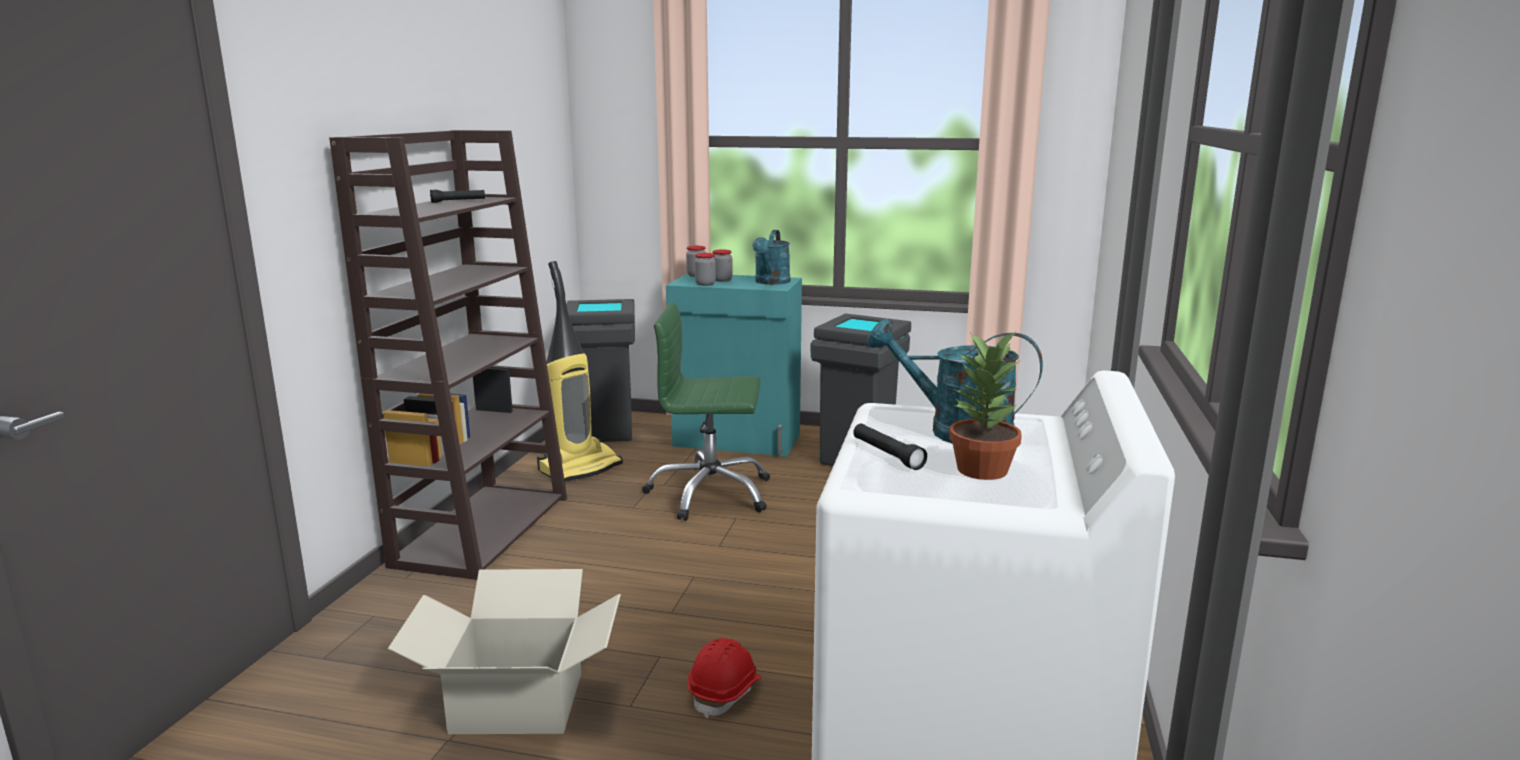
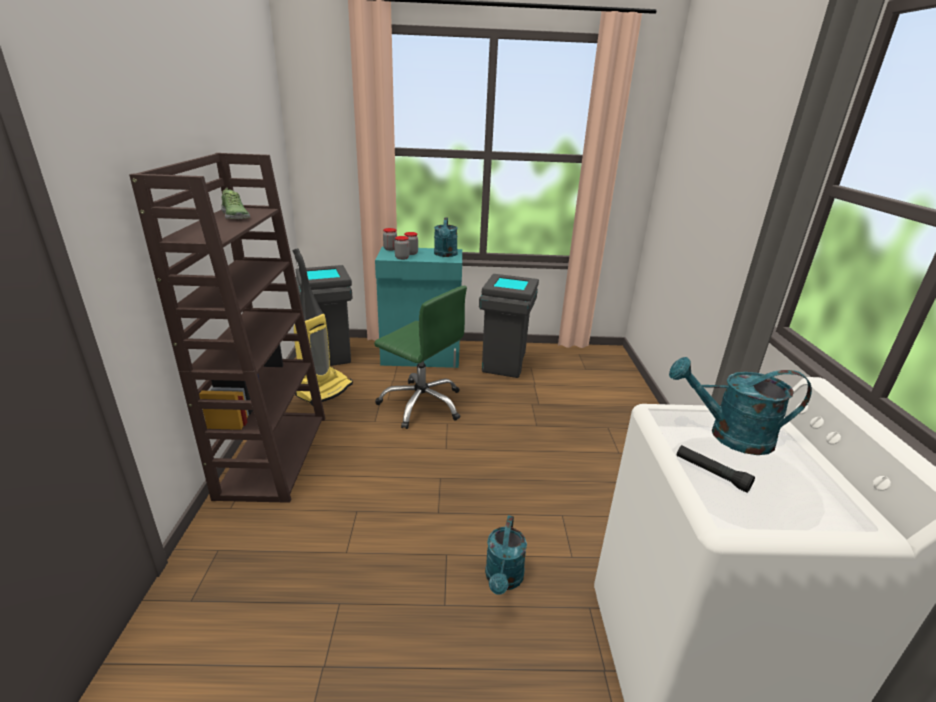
camera: 15 degrees left, 10 degrees up
(458, 201) = (235, 216): black flashlight -> shoe
(517, 701) = (362, 616): cardboard box -> none
(710, 494) = (422, 404): green office chair -> green office chair turned 135 degrees counterclockwise
(725, 692) = (503, 580): red hard hat -> turquoise watering can
(983, 470) = (790, 486): potted plant -> none

